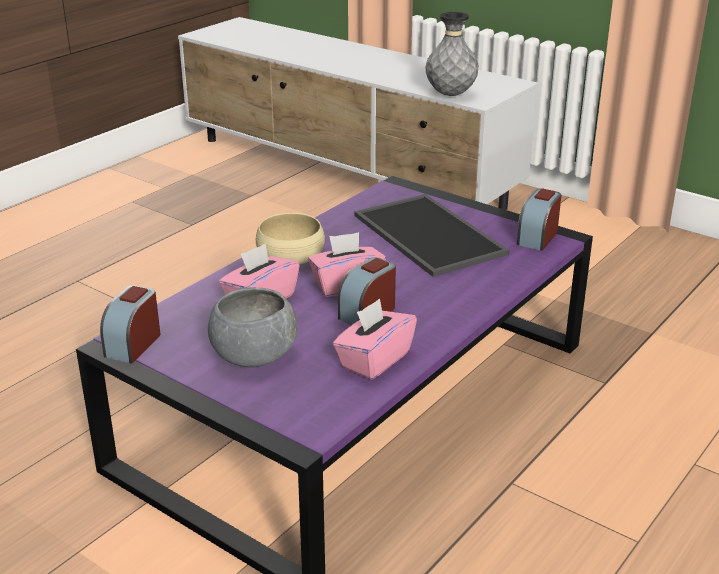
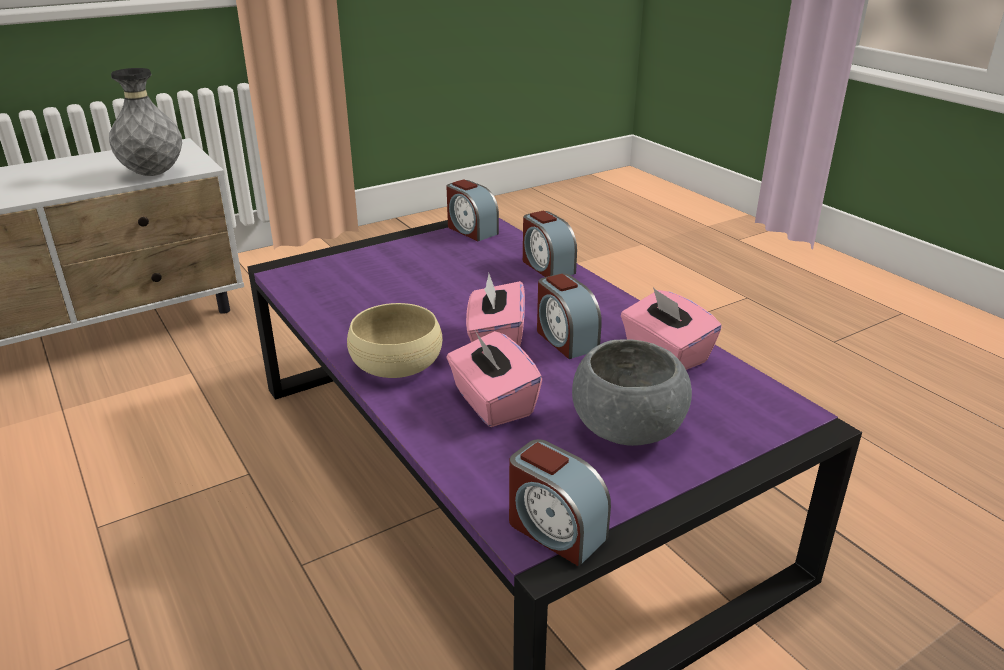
camera: 70 degrees left, 0 degrees up
(431, 234) = (419, 273): tray -> none
(494, 284) = (547, 266): none -> alarm clock

